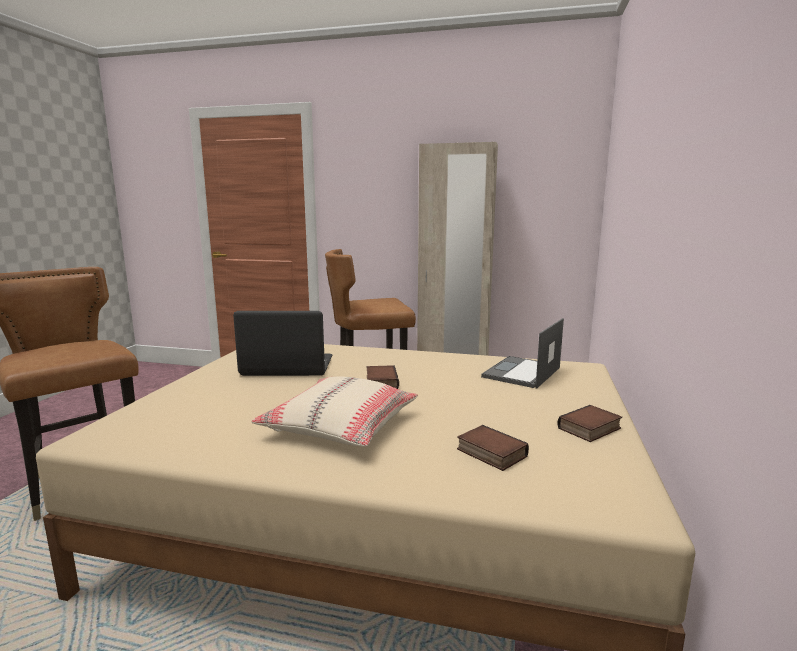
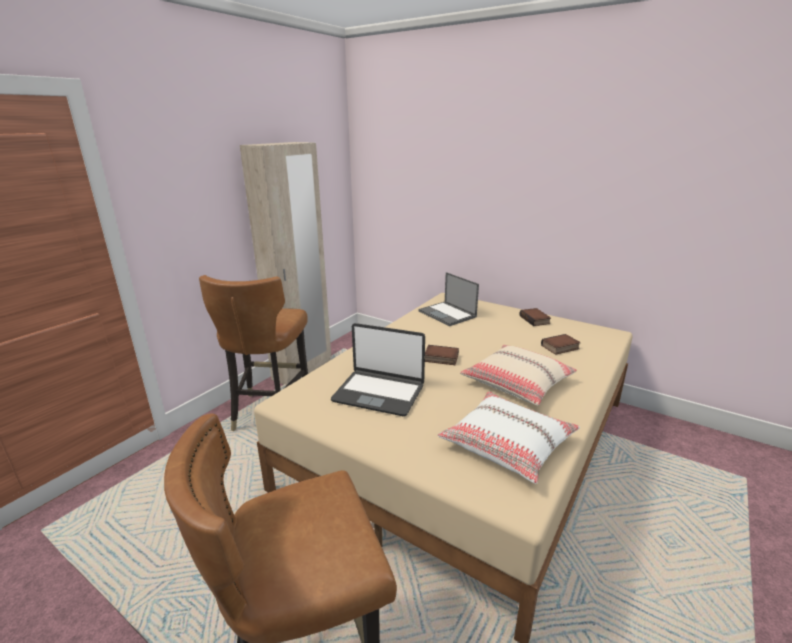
camera: 70 degrees left, 10 degrees up
(193, 428) = (507, 444): none -> white pillow
(287, 367) = (379, 393): laptop -> laptop turned 90 degrees counterclockwise

